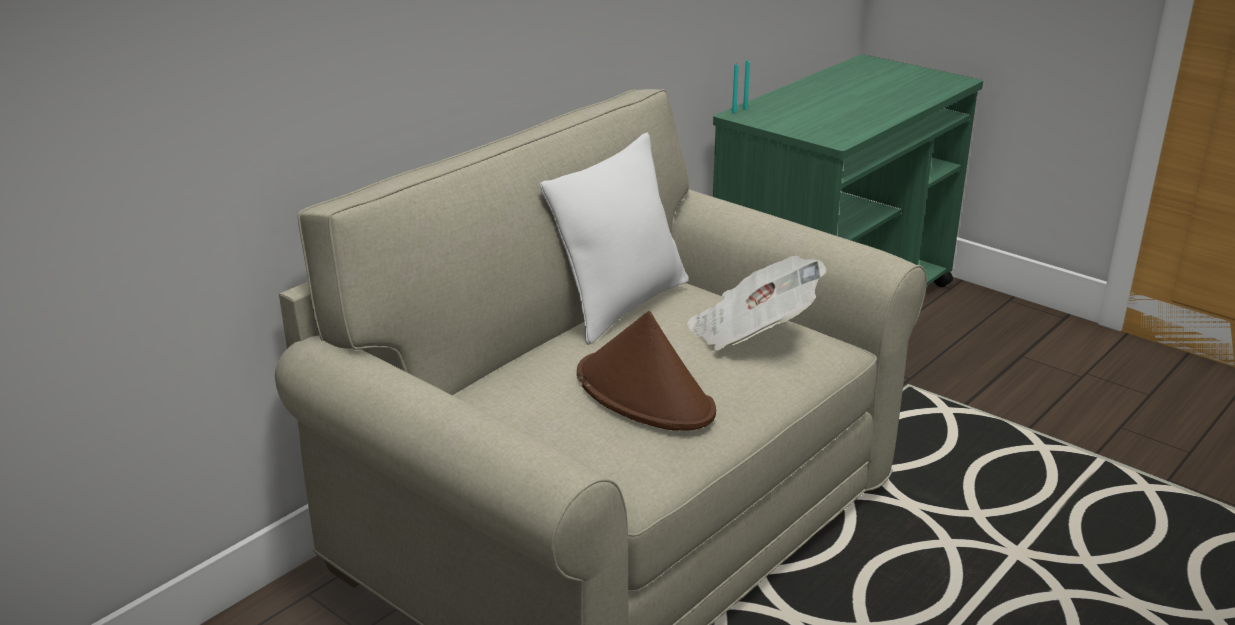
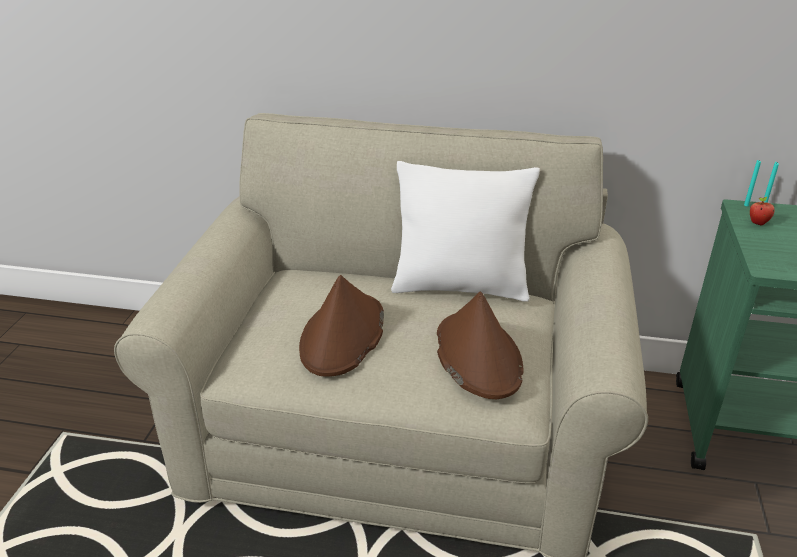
camera: 60 degrees right, 5 degrees up
(752, 333) = (477, 355): newspaper -> brown hat
(768, 120) = (758, 223): none -> apple

